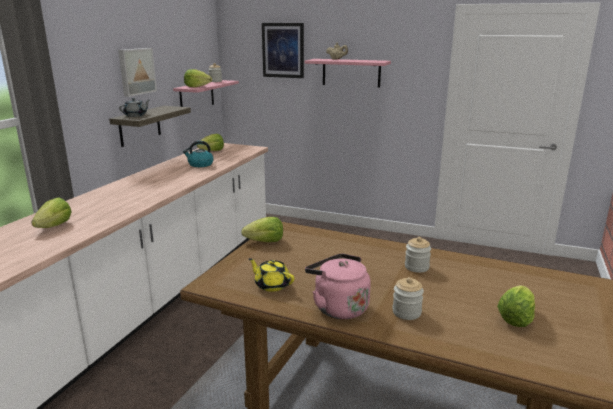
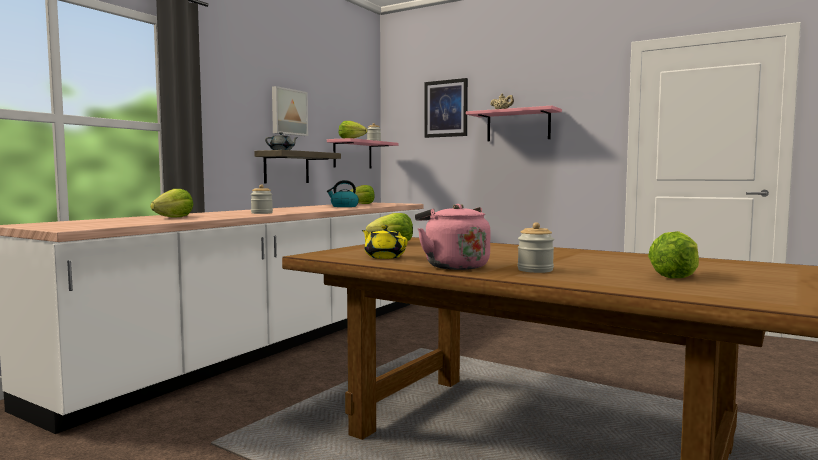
camera: 10 degrees right, 15 degrees down
(416, 267) = (562, 255): jar -> jar (262, 213)

